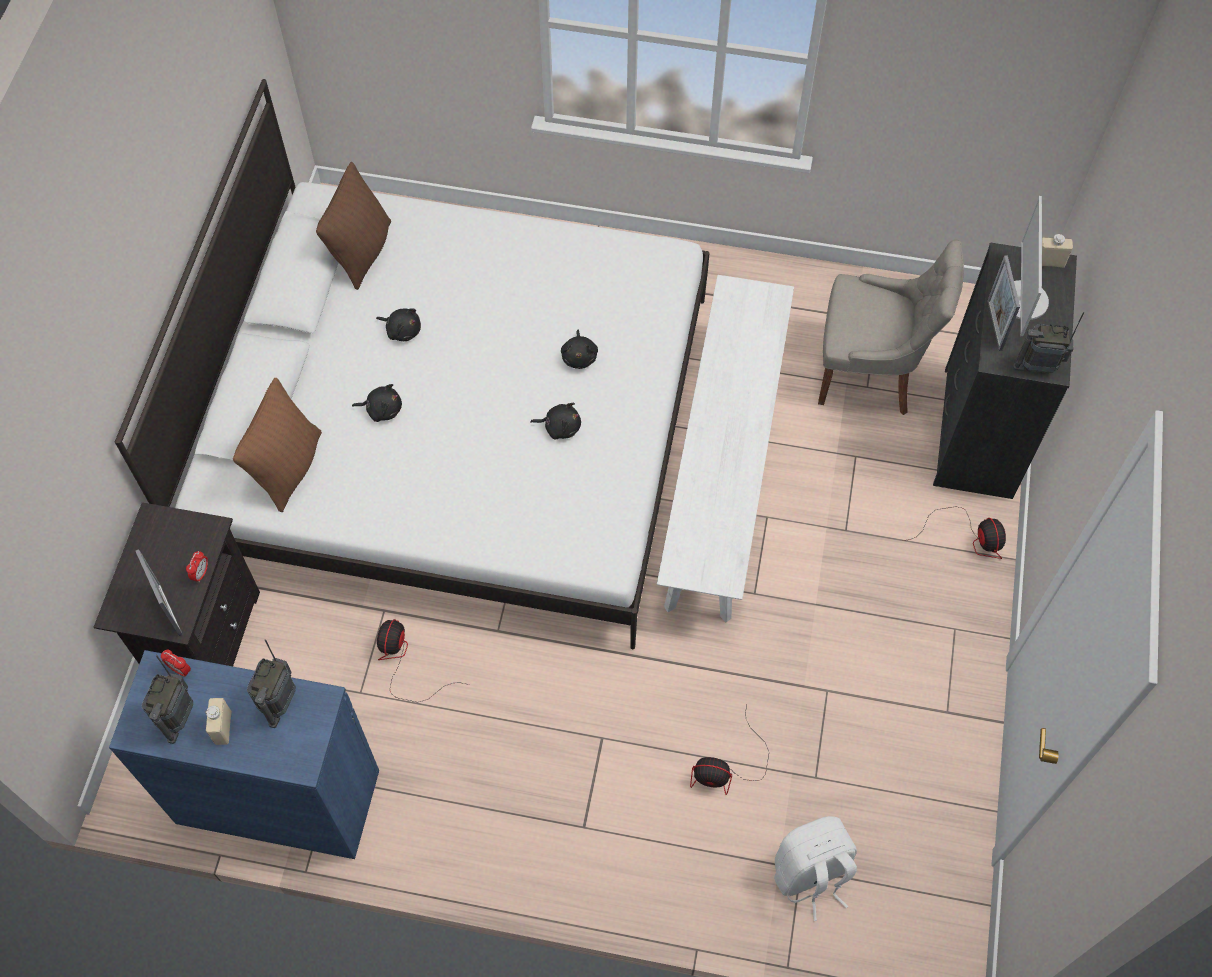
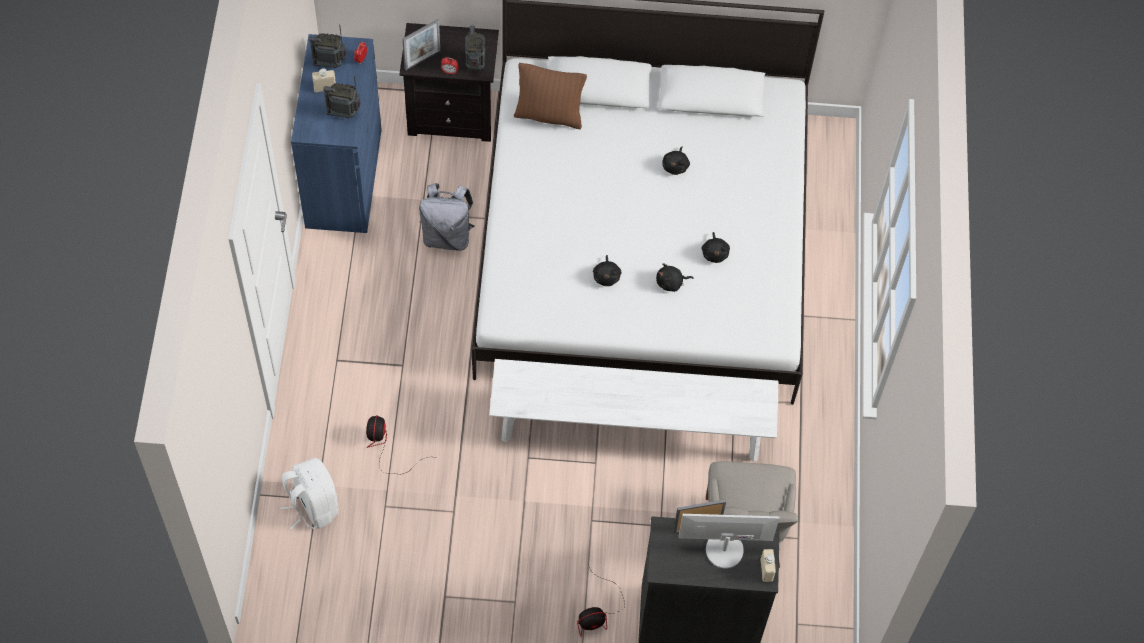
camera: 80 degrees right, 0 degrees up
(362, 252) = (742, 130): brown pillow -> none
(382, 409) = (605, 163): black plush toy -> black plush toy (715, 253)
(403, 662) = (447, 236): fan -> grey backpack
(1037, 366) = (662, 559): radio -> radio (475, 64)

